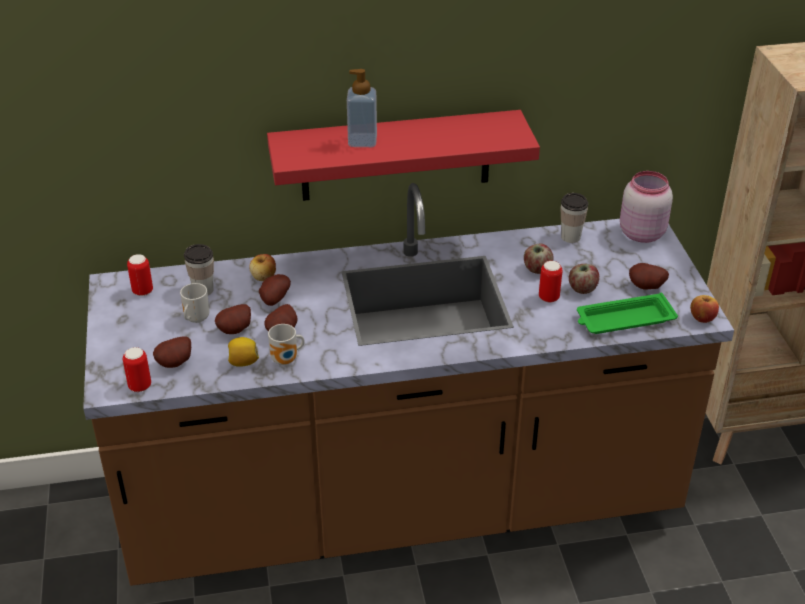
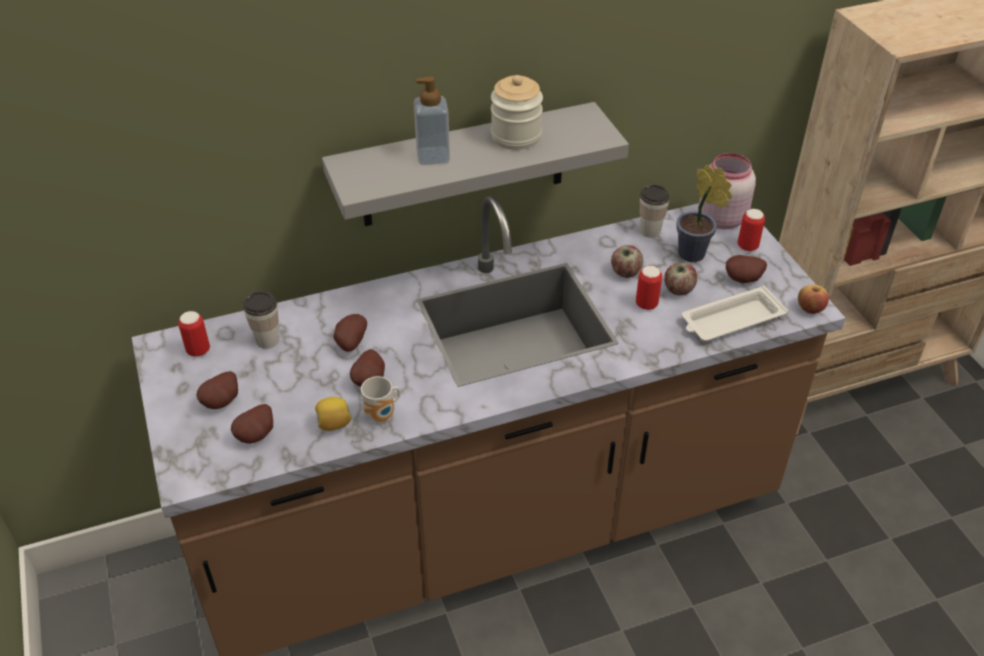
camera: 10 degrees left, 5 degrees up
(140, 386) = (222, 470): can -> can (747, 246)
(195, 319) = (266, 378): mug -> none
(236, 330) = (317, 386): potato -> potato (223, 402)
(264, 277) = (332, 317): apple -> none
(395, 156) = (463, 166): red shelf -> grey shelf
(440, 131) = (516, 136): none -> jar
(606, 262) = (694, 256): none -> potted plant
(623, 320) = (731, 320): green tray -> white tray

